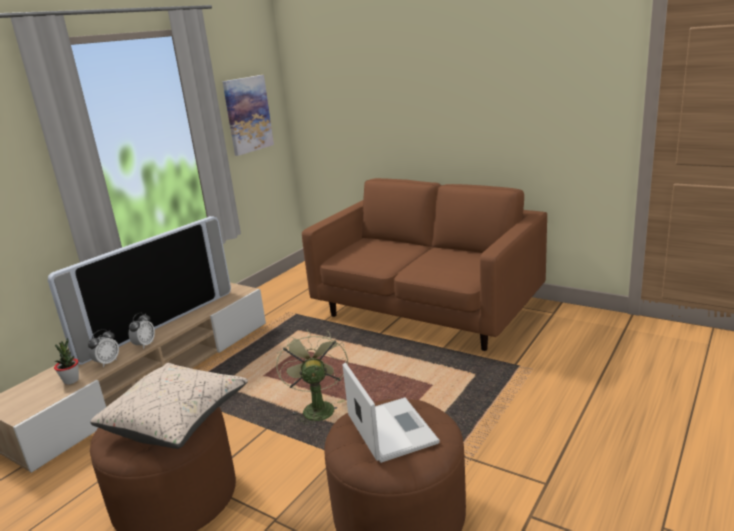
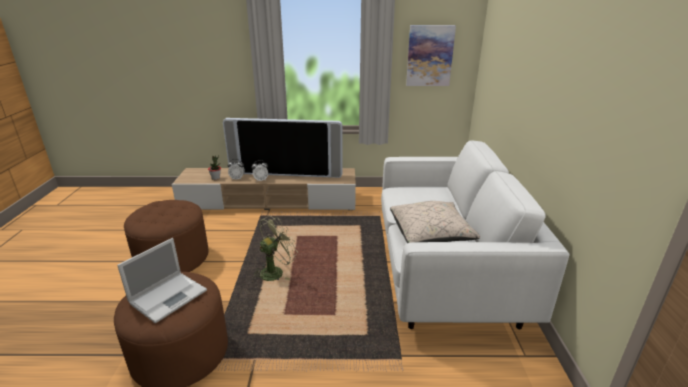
camera: 55 degrees right, 5 degrees up
(176, 419) = (165, 218): beige pillow -> beige pillow (431, 234)
(426, 310) = (445, 271): brown sofa -> white sofa

